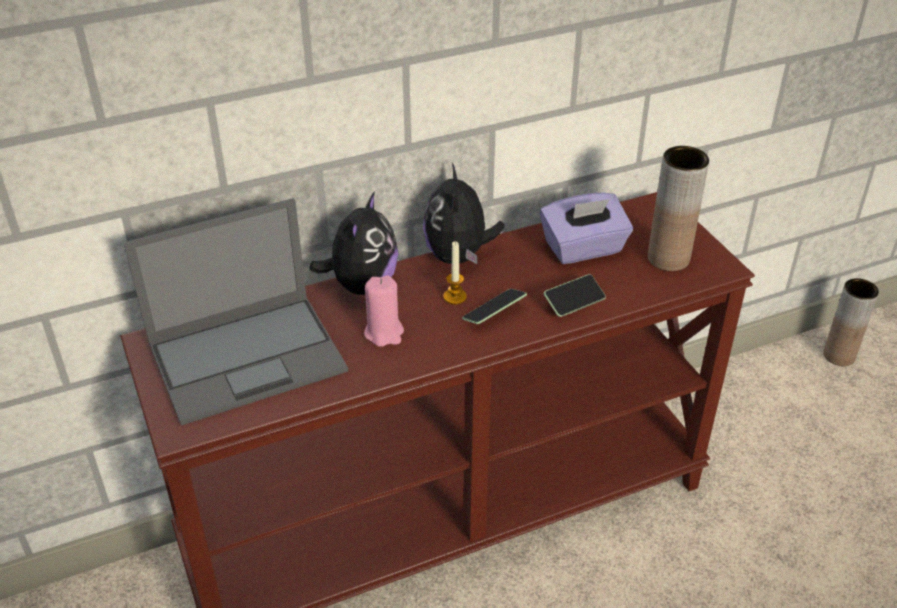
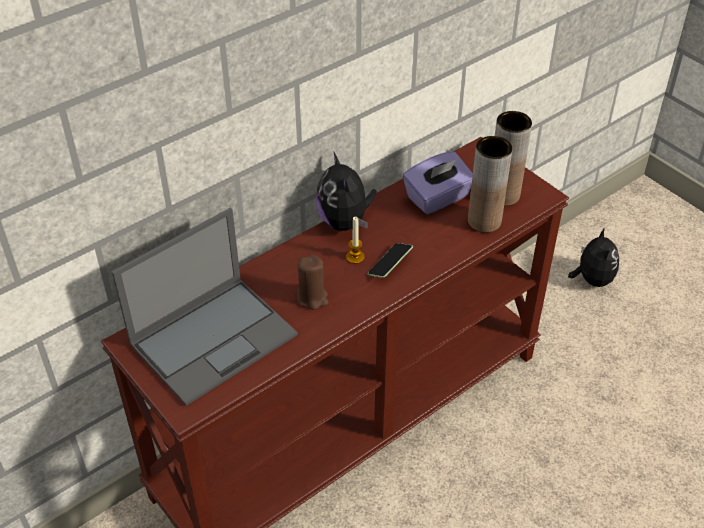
camera: 15 degrees left, 5 degrees up
(362, 285) = (279, 261): plush toy -> plush toy (592, 279)
(384, 333) = (312, 298): pink candle -> brown candle
(574, 302) = (446, 245): phone -> none
(839, 356) = (607, 230): brown vase -> brown vase (484, 221)

